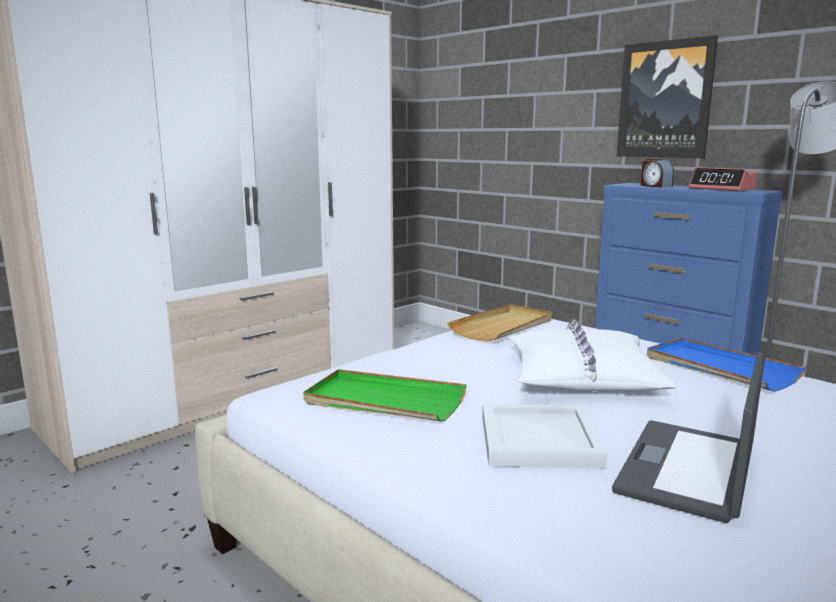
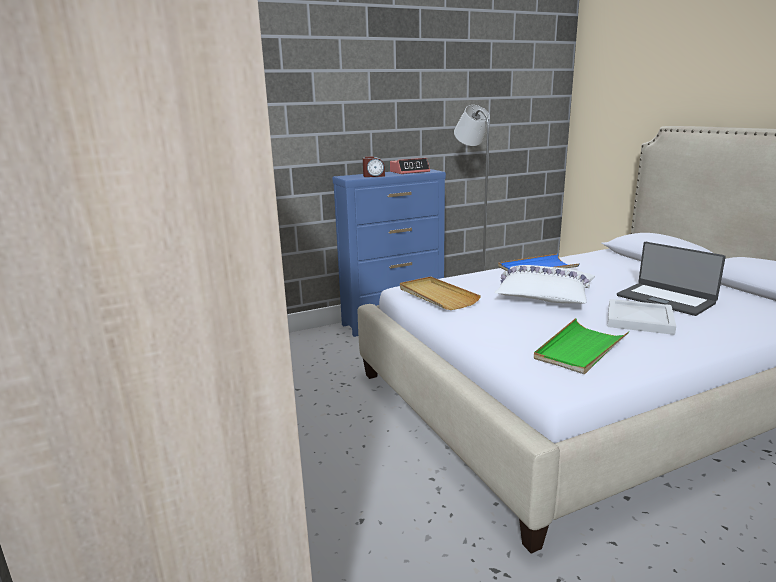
camera: 70 degrees left, 5 degrees up
(665, 100) = (345, 112): picture -> none

